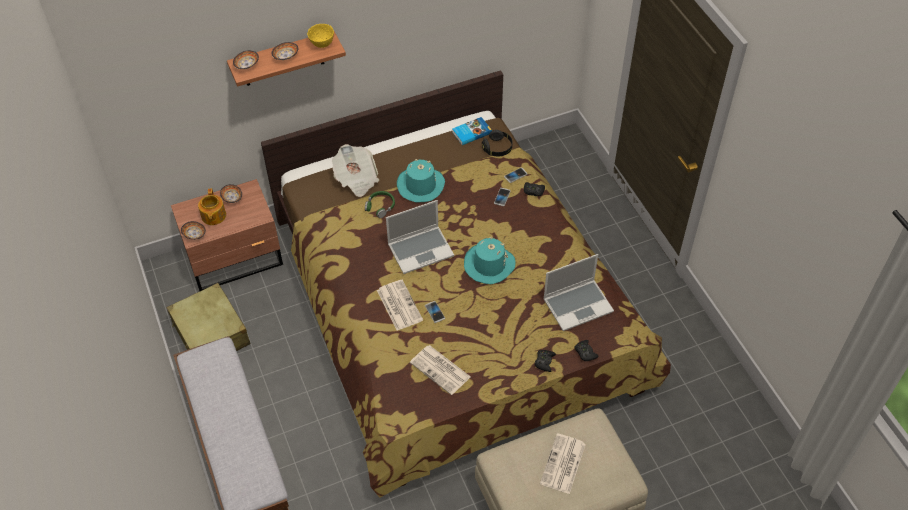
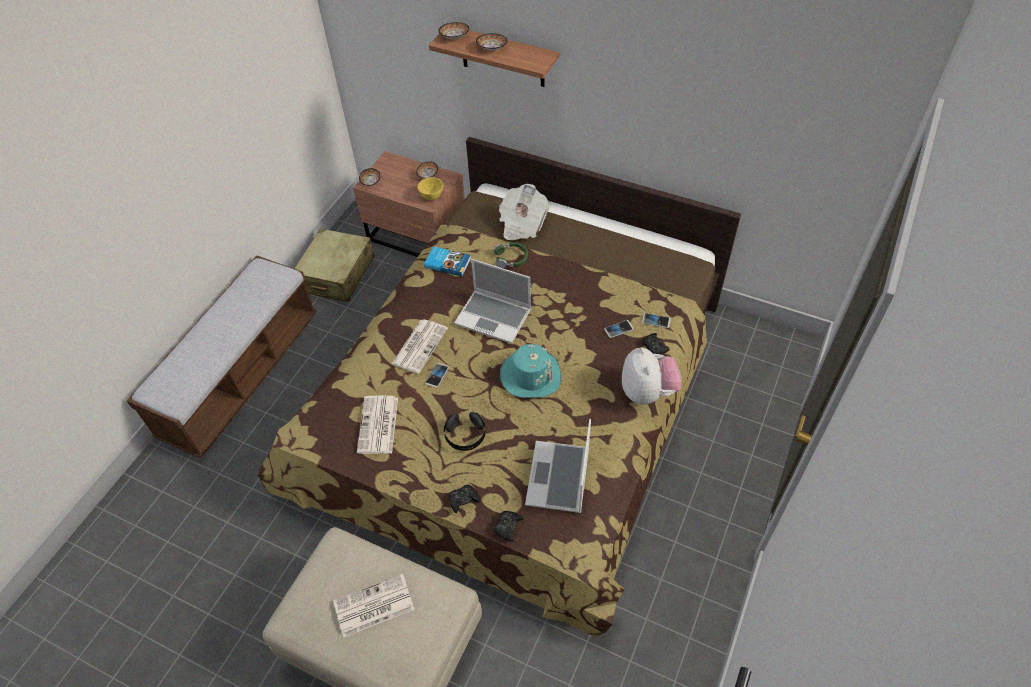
camera: 50 degrees right, 0 degrees up
(213, 216) = (399, 179): teapot -> none
(322, 44) = (533, 57): yellow bowl -> yellow bowl (432, 197)
(420, 185) = (563, 266): turquoise hat -> none
(471, 132) = (667, 257): book -> book (447, 263)
(497, 148) = (673, 287): black headphones -> black headphones (465, 436)
(562, 219) = (647, 392): none -> plush toy
(578, 305) = (559, 479): laptop -> laptop turned 75 degrees clockwise

